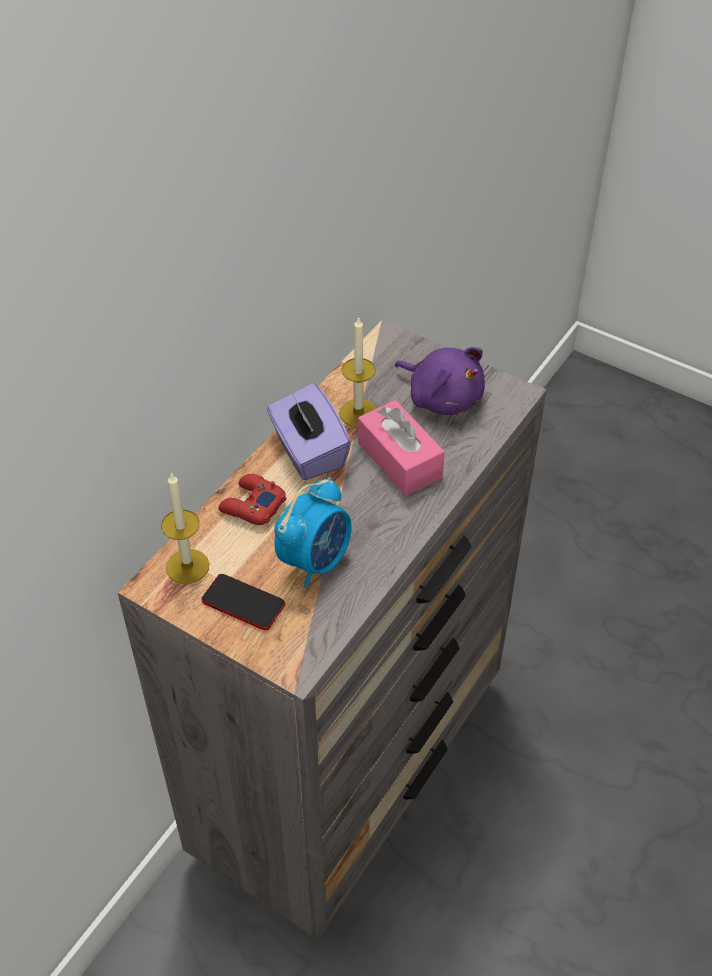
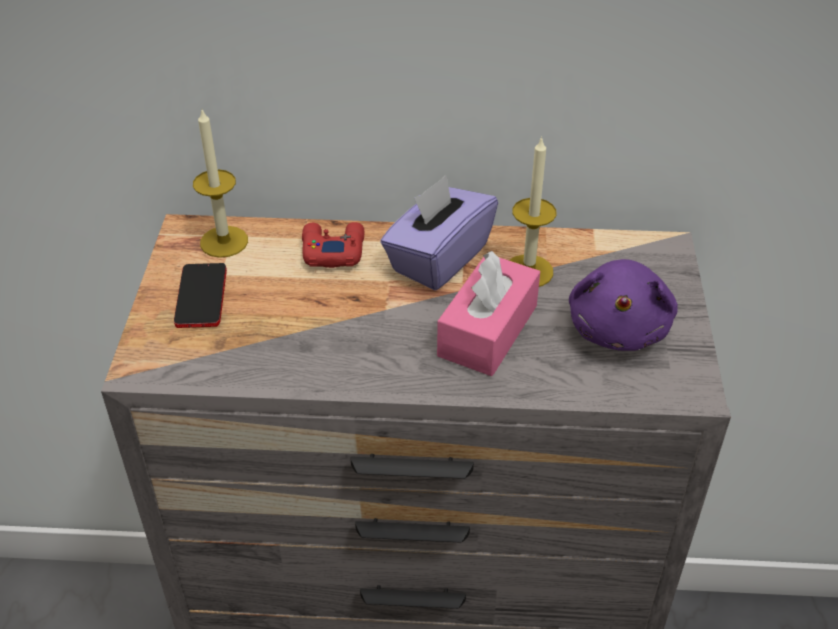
camera: 60 degrees right, 5 degrees down
(315, 560) = (291, 324): alarm clock -> none

